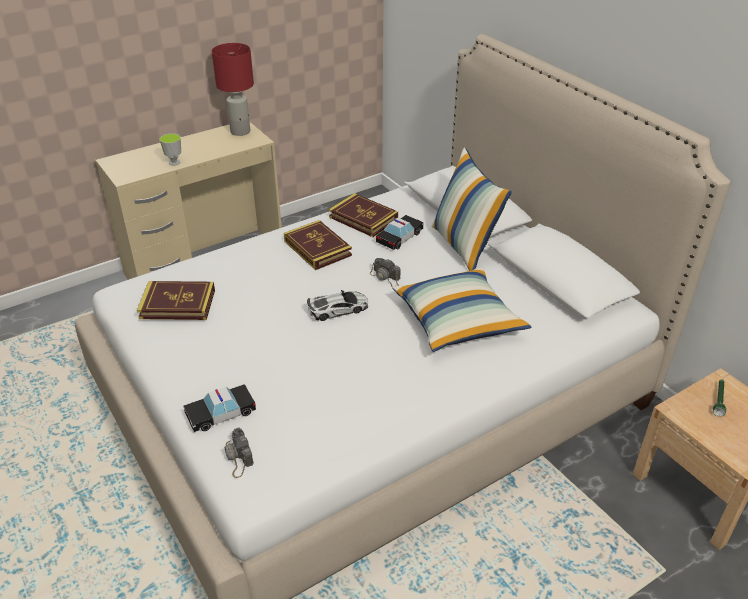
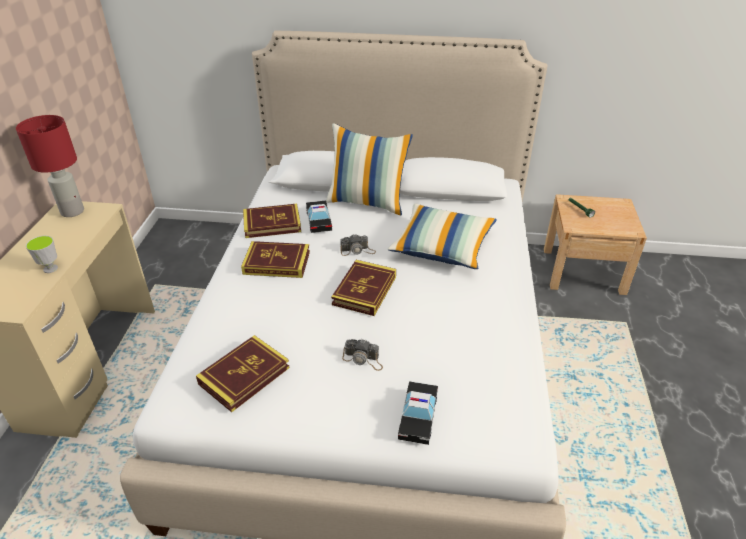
camera: 50 degrees left, 0 degrees up
(238, 457) = (479, 432): camera -> camera (363, 359)
(338, 309) = (364, 290): toy car -> book

